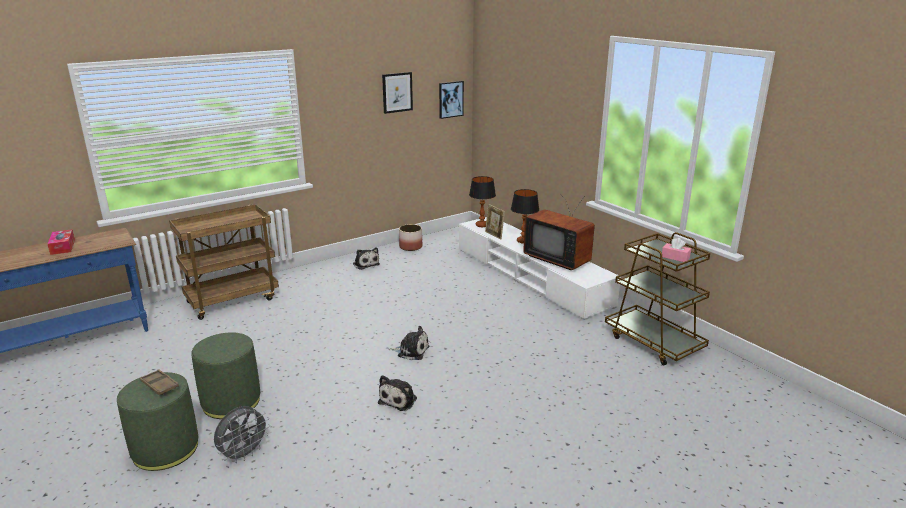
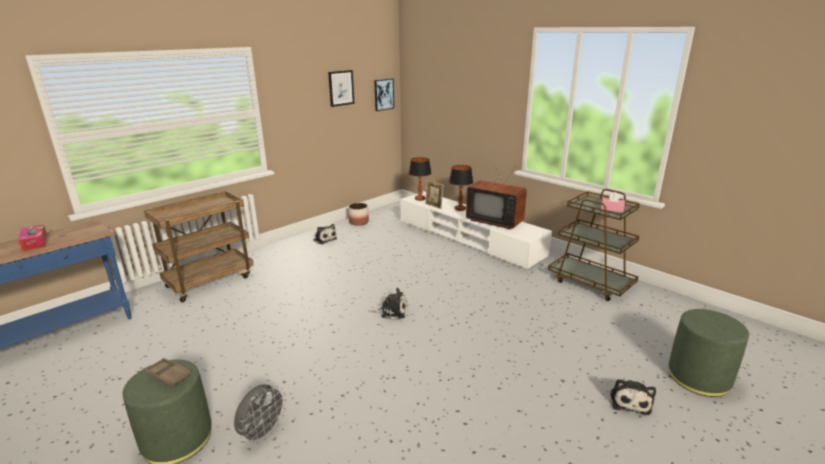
camera: 10 degrees left, 0 degrees up
(231, 401) = (234, 379): green ottoman -> green ottoman (698, 377)
(399, 399) = (397, 357): plush toy -> plush toy (629, 401)

